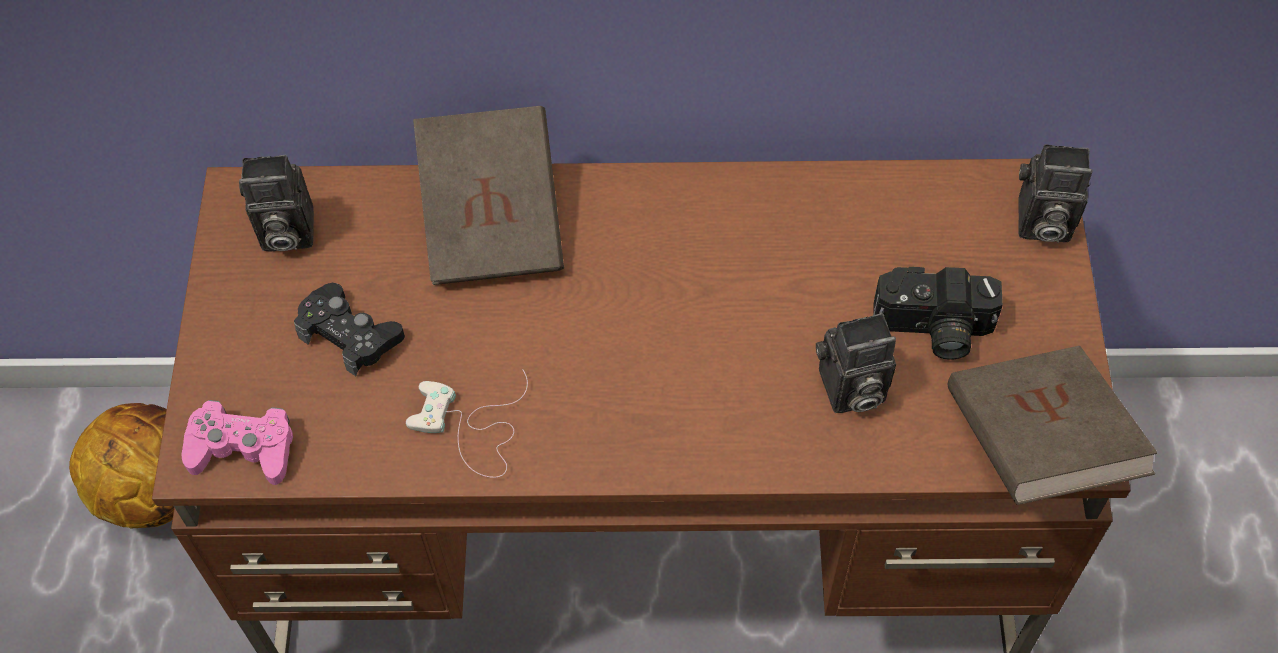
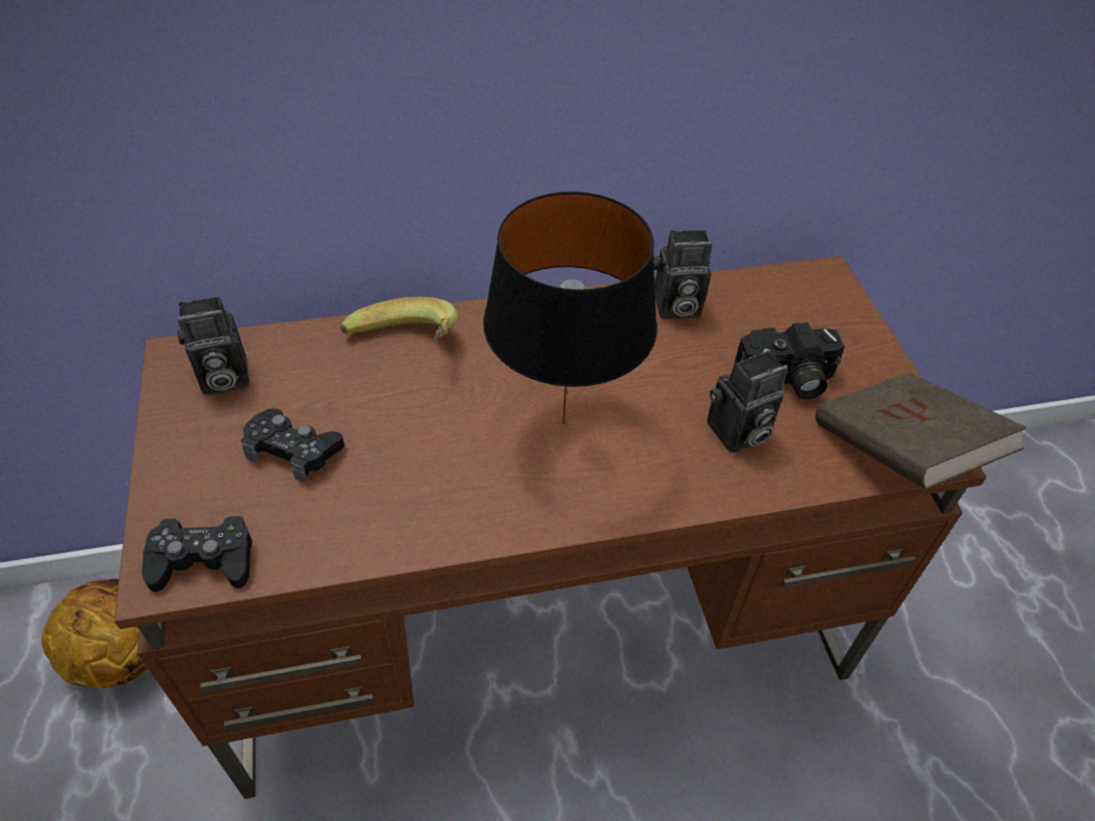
camera: 15 degrees left, 10 degrees down
(243, 448) = (203, 560): pink game controller -> black game controller
(472, 427) = (420, 510): white game controller -> none
(493, 221) = (405, 348): brown book -> banana
(650, 348) = (562, 425): none -> black table lamp
(1040, 223) = (837, 299): camera -> camera (674, 307)

